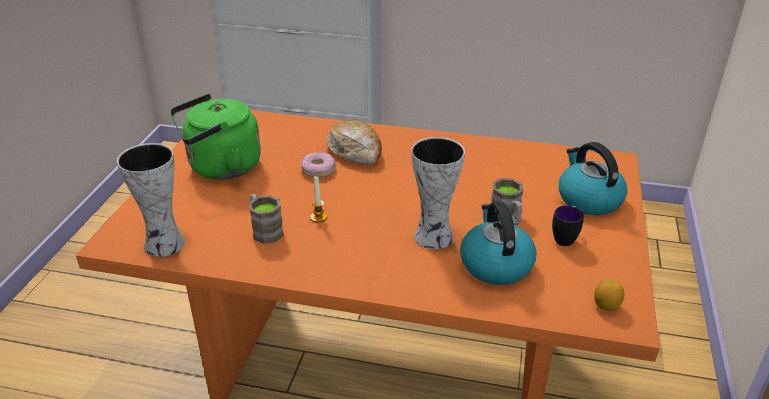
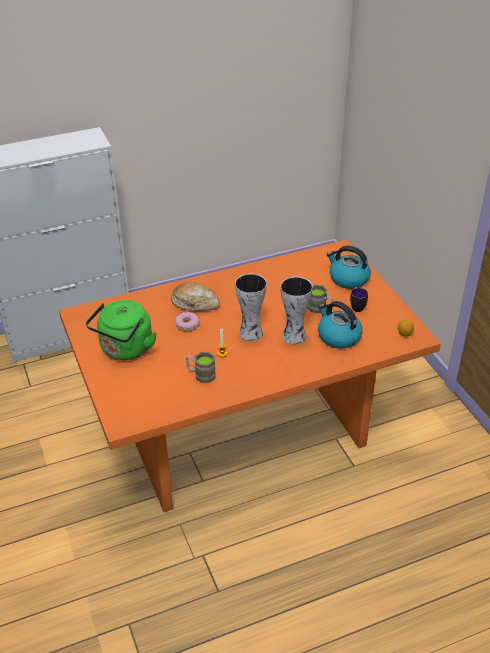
camera: 35 degrees left, 5 degrees up
(163, 245) = (154, 411): vase -> vase (250, 333)

